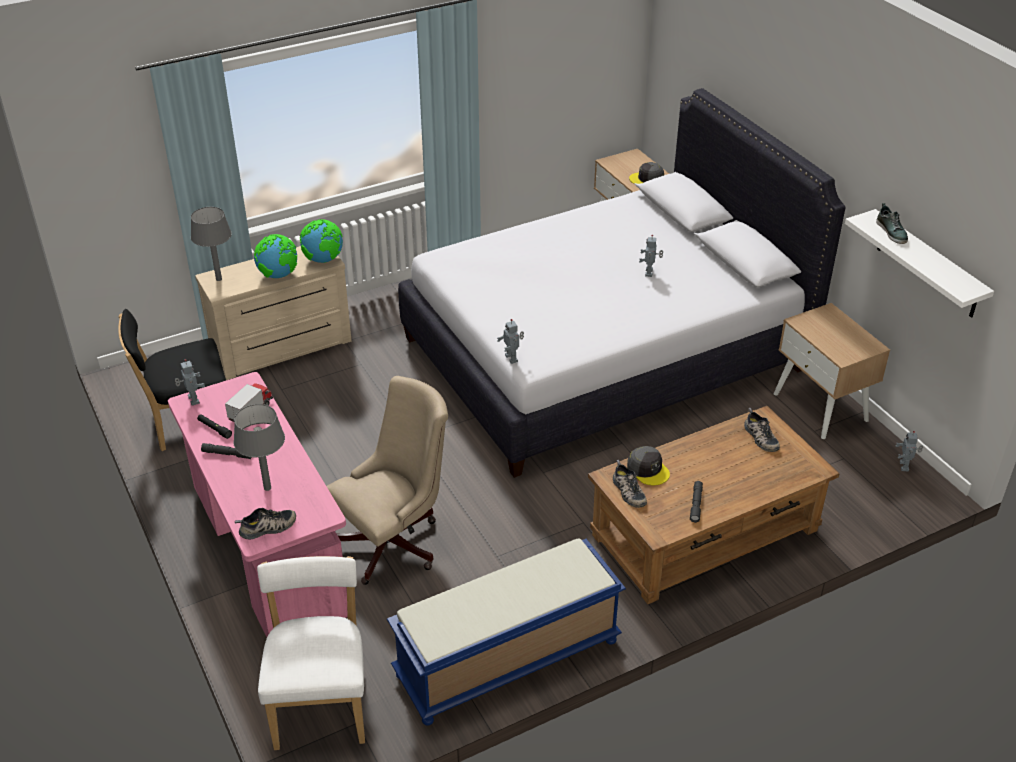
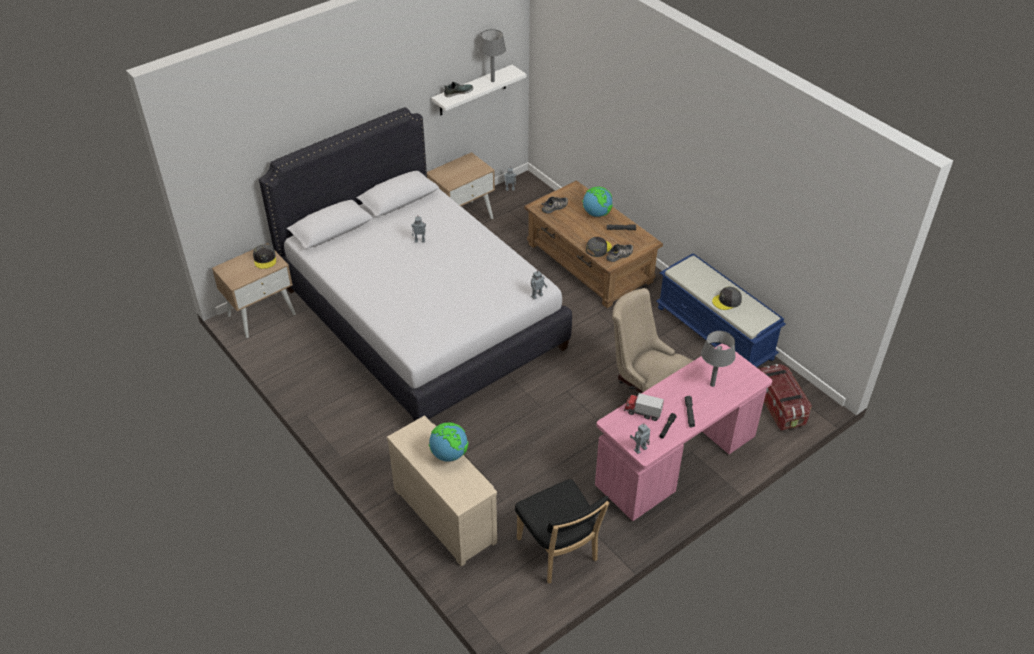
camera: 100 degrees left, 5 degrees up
(219, 279) = (462, 495): grey table lamp -> grey table lamp (493, 81)
(268, 528) = (746, 376): shoe -> none
(321, 703) = (780, 406): white chair -> storage box
(324, 260) = (421, 429): globe -> globe (596, 214)
(486, 598) = (727, 301): none -> grey cap

